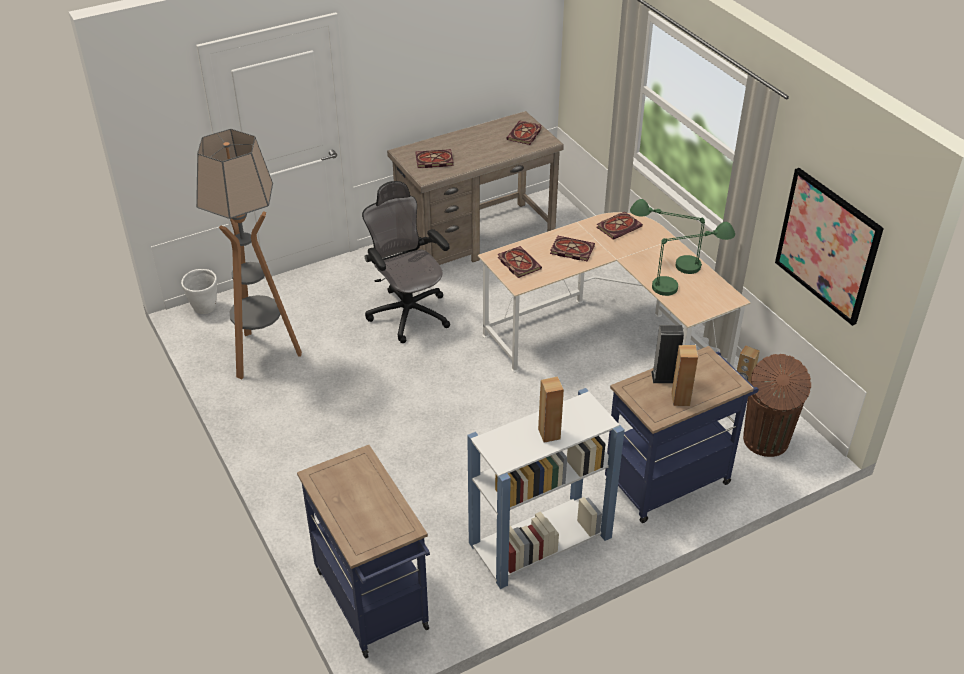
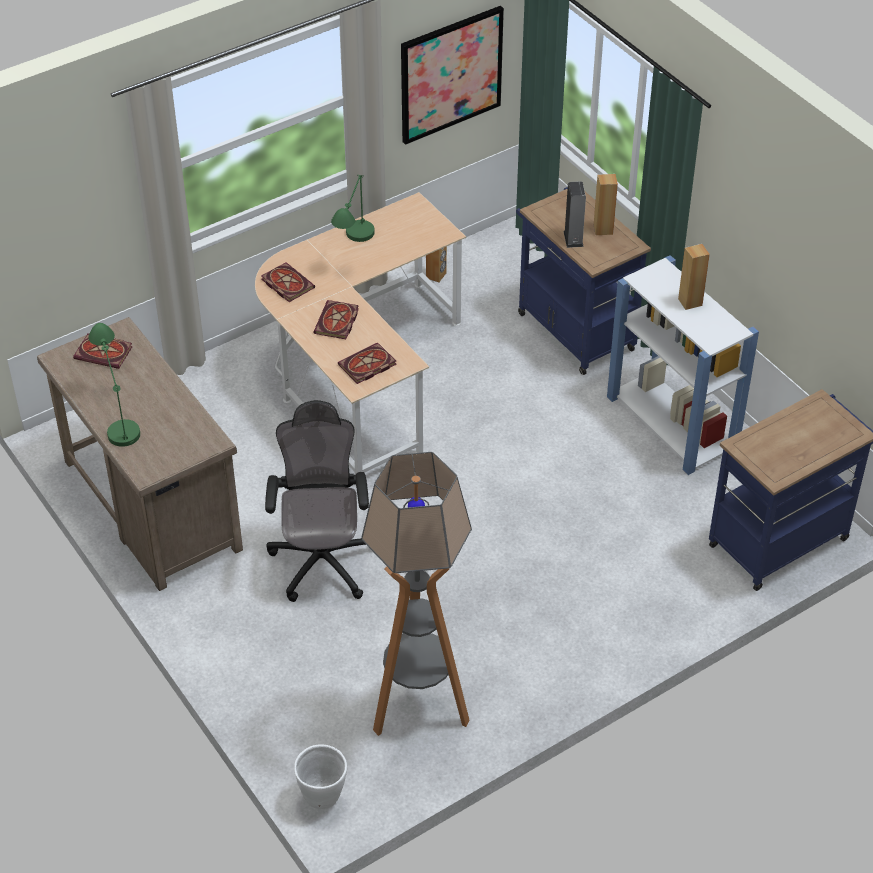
camera: 95 degrees left, 5 degrees up
(408, 314) = (323, 561): office chair -> office chair turned 120 degrees clockwise
(433, 161) = (170, 439): book -> none
(686, 284) = (393, 234): green table lamp -> green table lamp (118, 414)
(766, 441) = (506, 263): brown trash can -> none

